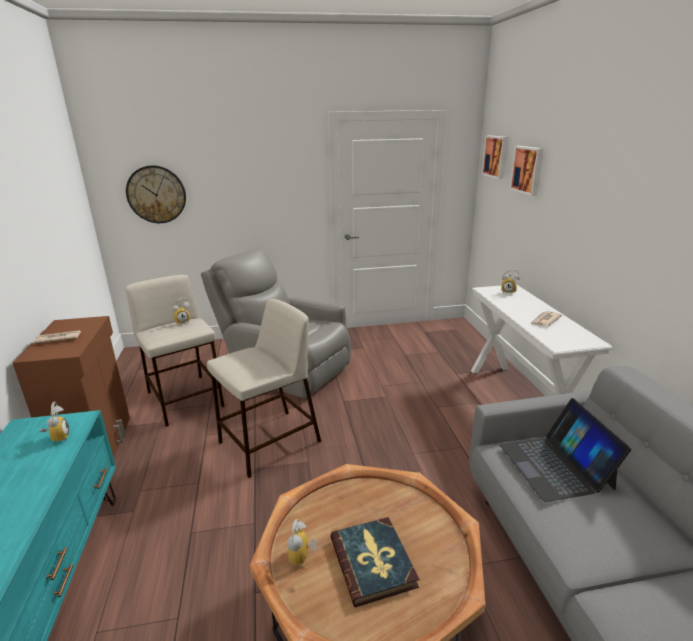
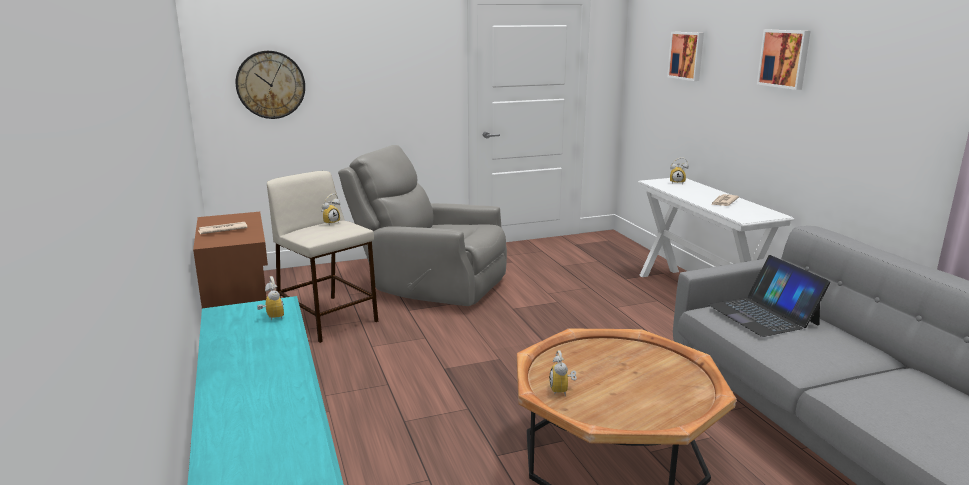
camera: 10 degrees left, 5 degrees down
(268, 442) = (447, 347): beige stool -> none
(373, 562) = (627, 387): book -> none
(496, 156) = (647, 44): picture -> picture (785, 58)

